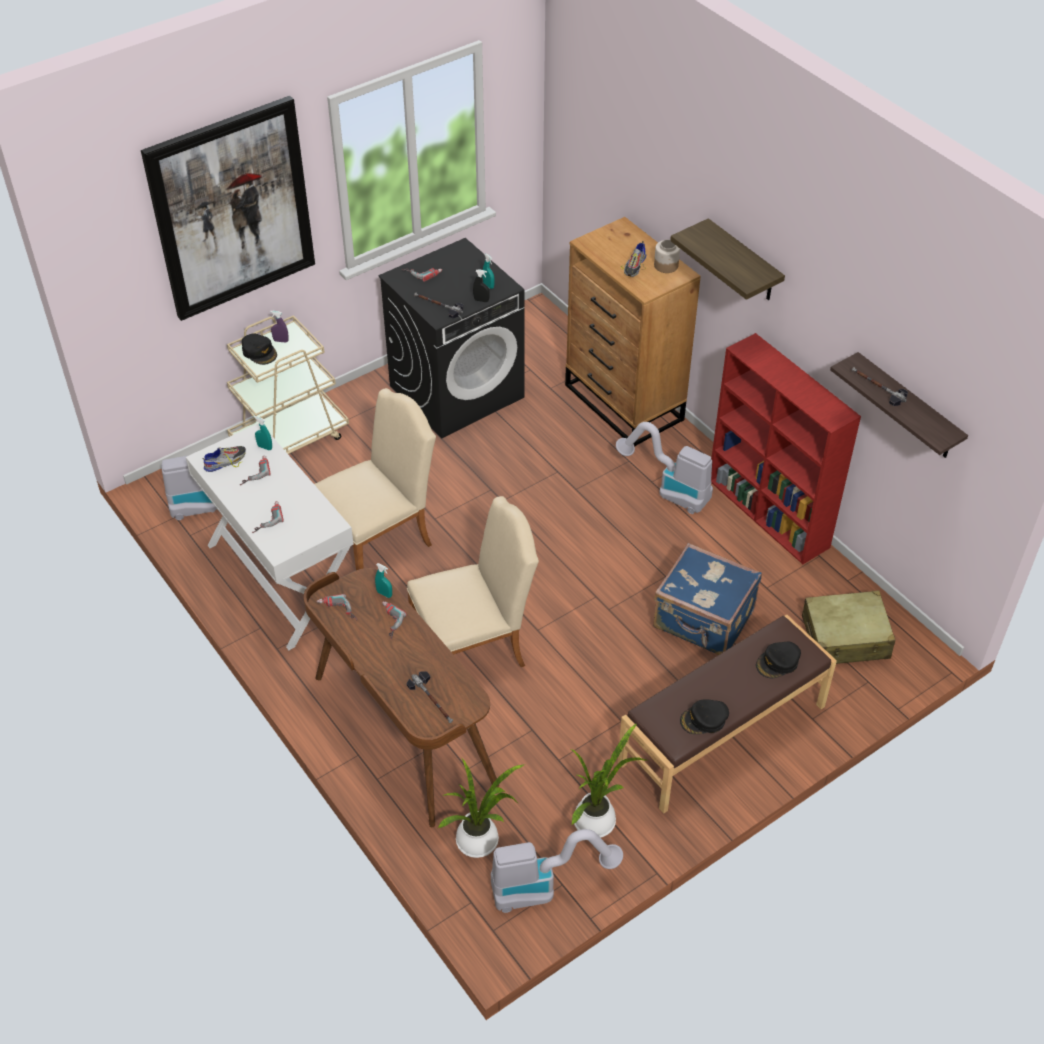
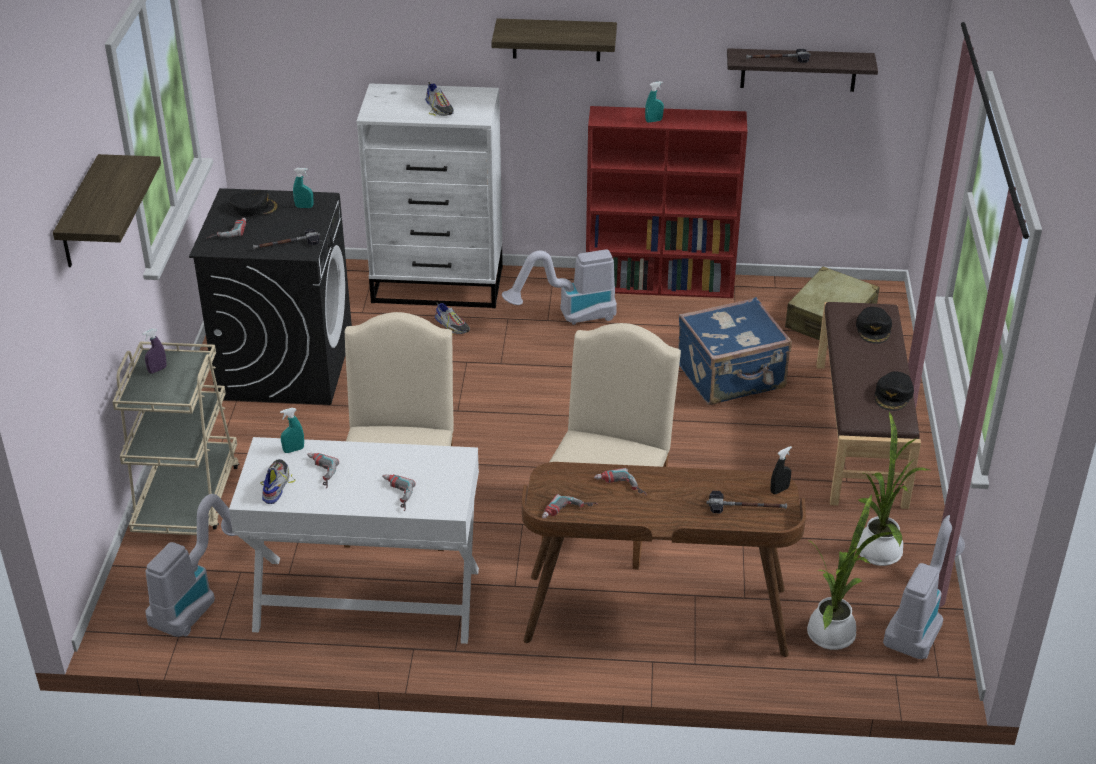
camera: 50 degrees left, 10 degrees down
(232, 209) = (80, 214): picture -> shelf
(259, 352) = (152, 390): black cap -> black cap (254, 208)
(384, 594) = (582, 473): turquoise spray bottle -> turquoise spray bottle (653, 121)
(481, 300) = (317, 219): black spray bottle -> black spray bottle (779, 490)
(588, 439) = (452, 325): none -> shoe
(624, 403) = (439, 285): brown dresser -> white dresser
(665, 265) = (462, 95): jar -> none

